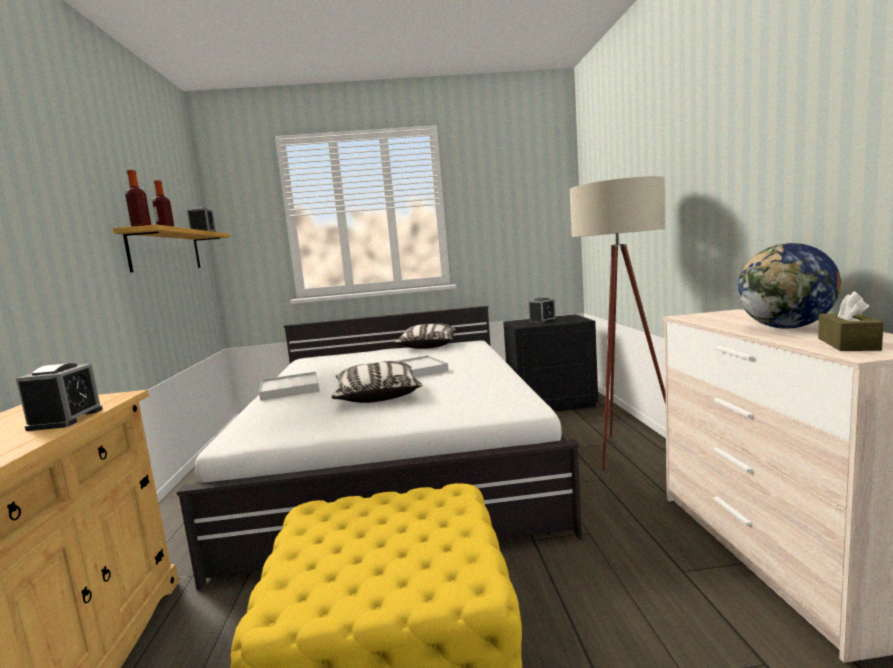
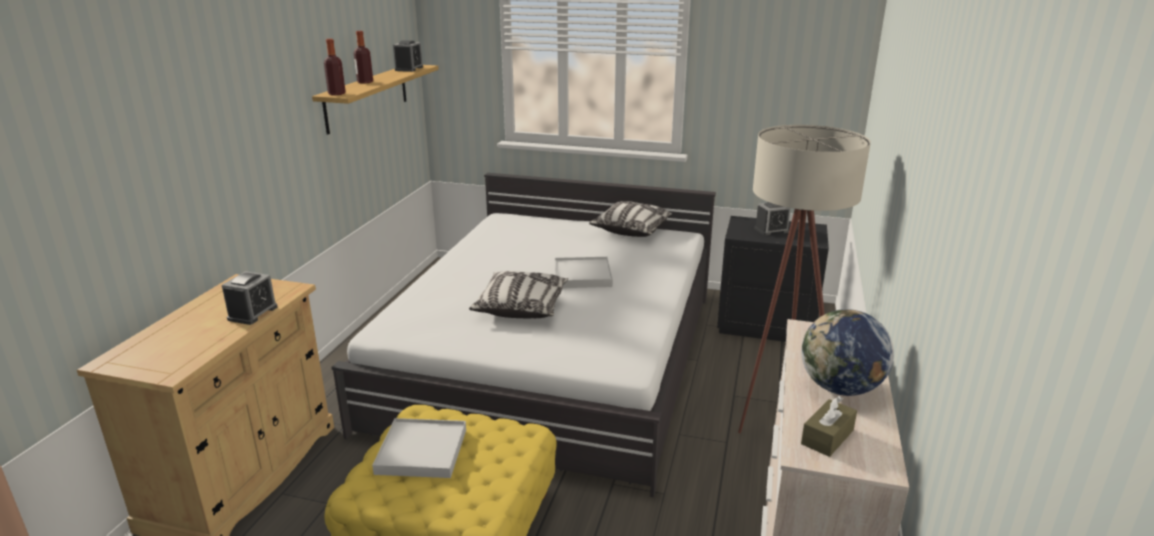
camera: 20 degrees right, 15 degrees up
(290, 389) = (457, 270): white tray -> white tray (422, 451)

